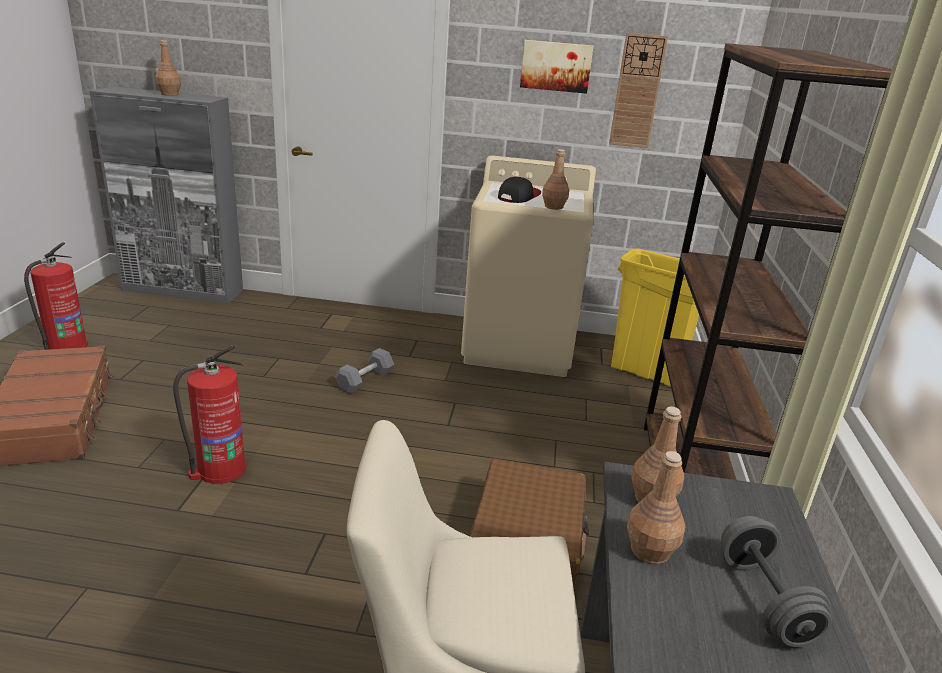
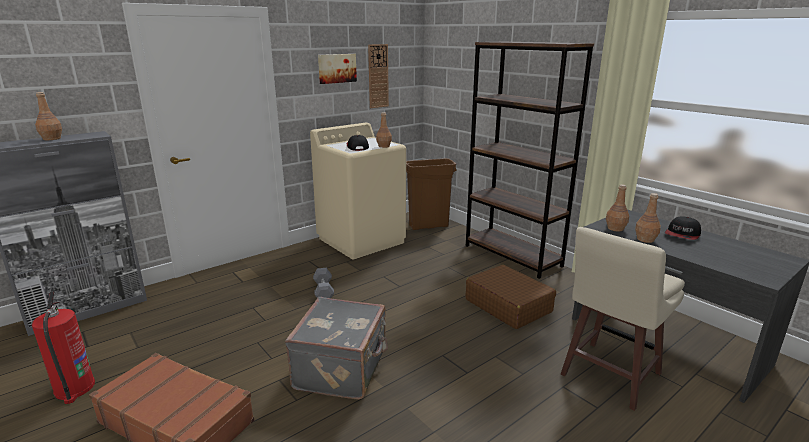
camera: 45 degrees left, 5 degrees down
(220, 470) = (342, 369): fire extinguisher -> grey suitcase
(646, 373) = (429, 226): yellow trash can -> brown trash can
(764, 600) = (682, 235): grey dumbbell -> cap

